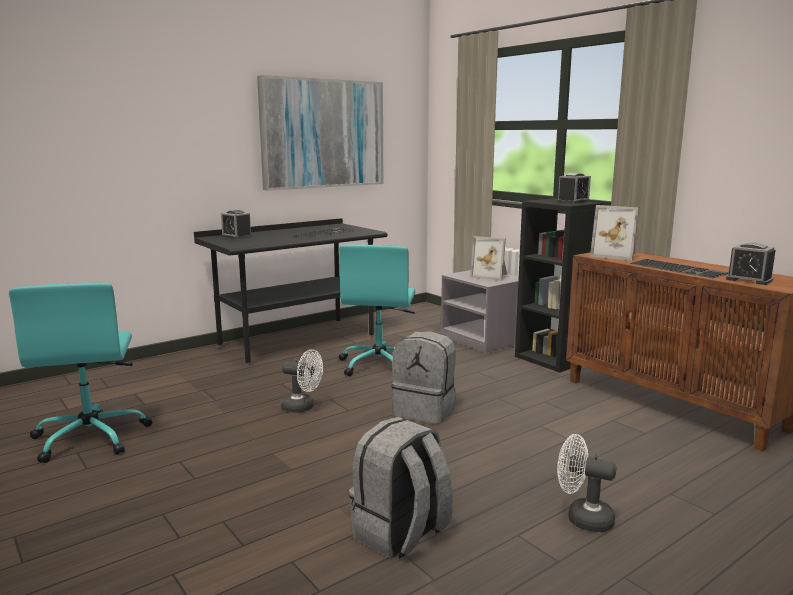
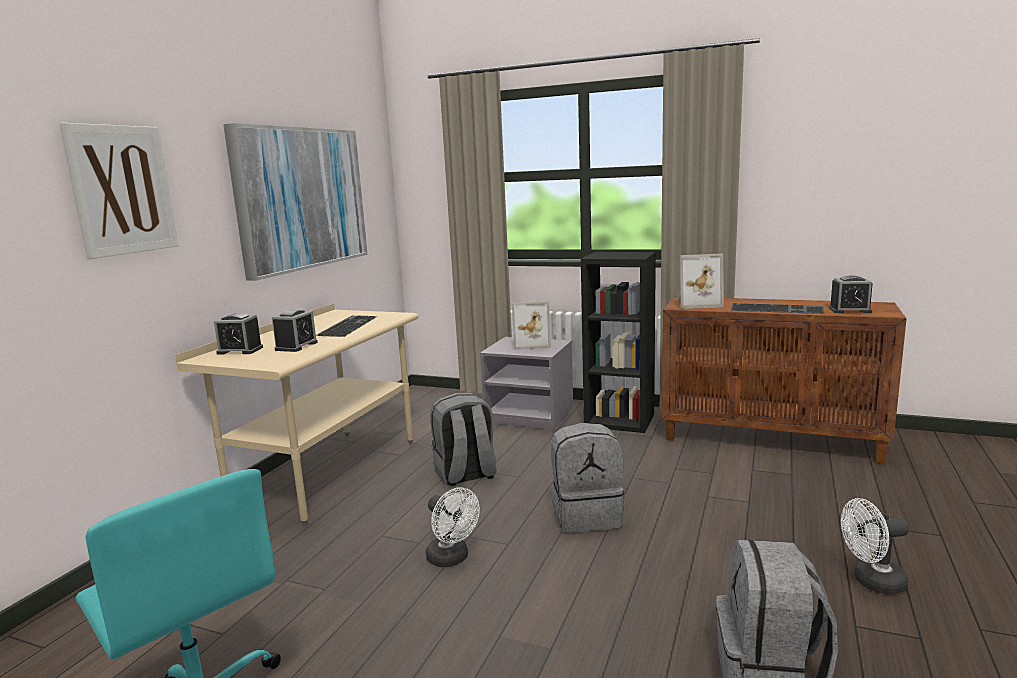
camera: 30 degrees left, 0 degrees up
(171, 118) = (122, 190): none -> picture
(297, 342) = (328, 473): black desk -> beige desk
(303, 407) = (452, 559): white fan -> white fan turned 60 degrees clockwise
(379, 365) = (465, 475): turquoise office chair -> grey backpack
(573, 201) = (629, 253): alarm clock -> alarm clock (296, 346)

